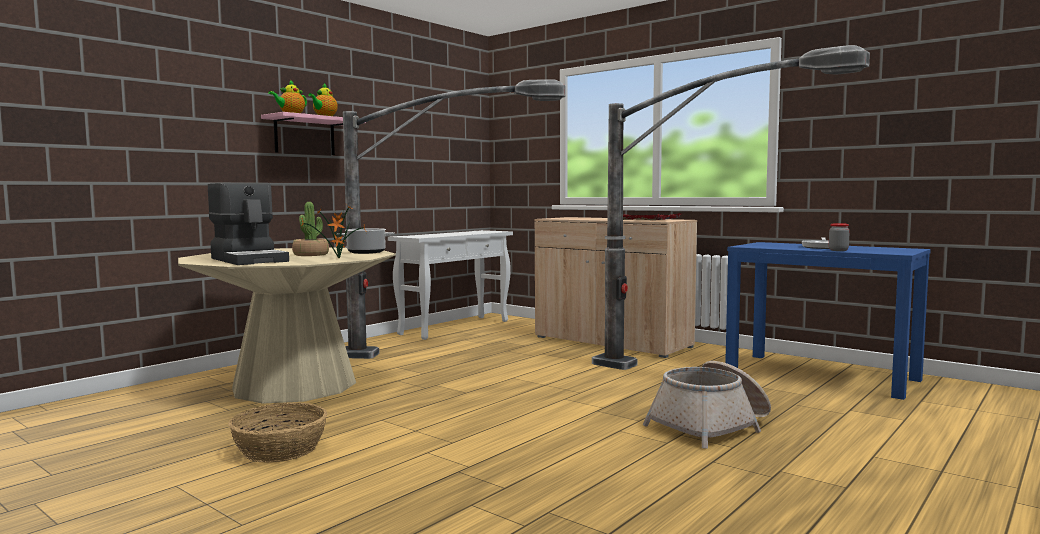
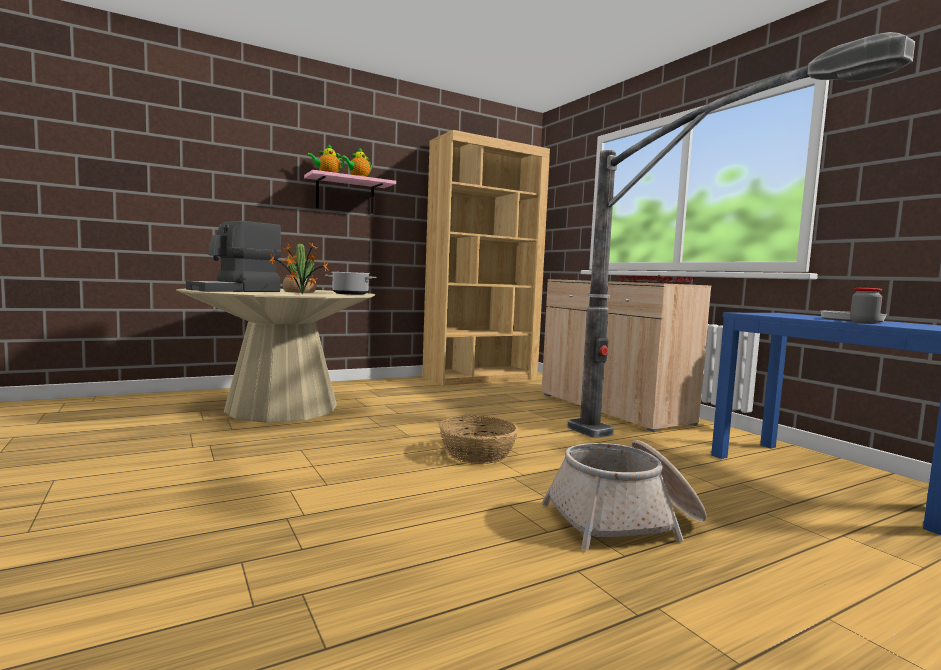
camera: 20 degrees right, 0 degrees up
(250, 260) = (236, 290): coffee machine -> coffee machine turned 60 degrees clockwise
(281, 449) = (181, 462): basket -> basket (478, 454)
(450, 357) = (440, 402): floor lamp -> none
(455, 327) = (481, 378): white console table -> brown bookcase

